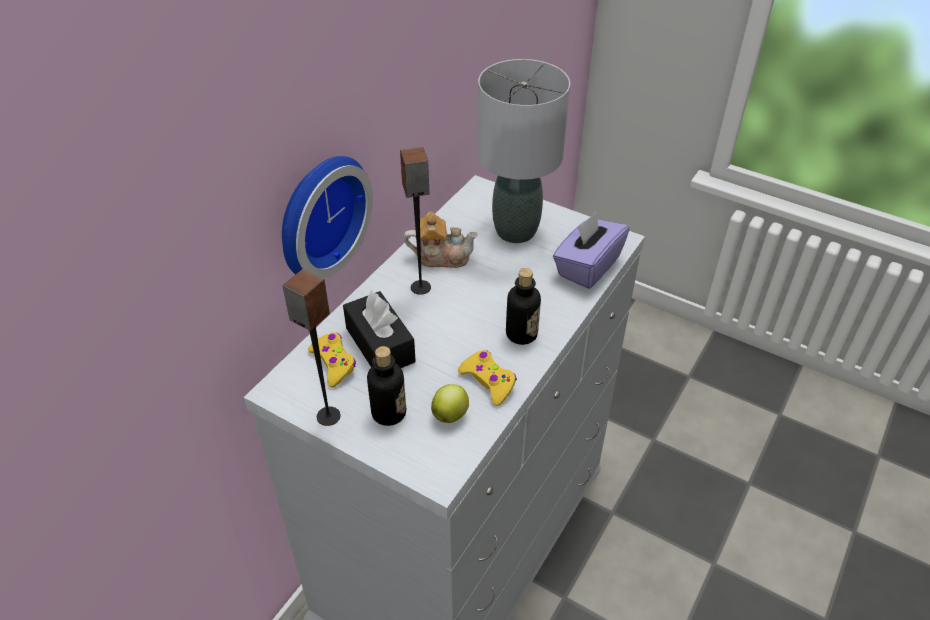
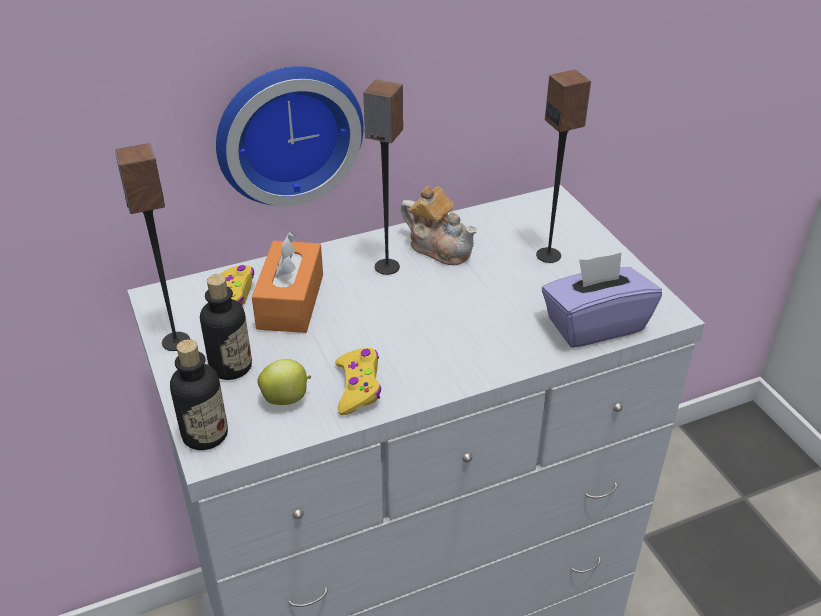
camera: 35 degrees right, 5 degrees down
(380, 345) = (290, 301): black tissue box -> orange tissue box
(516, 231) = (549, 255): grey table lamp -> speaker
(521, 334) = (443, 358): bottle -> bottle (205, 435)

